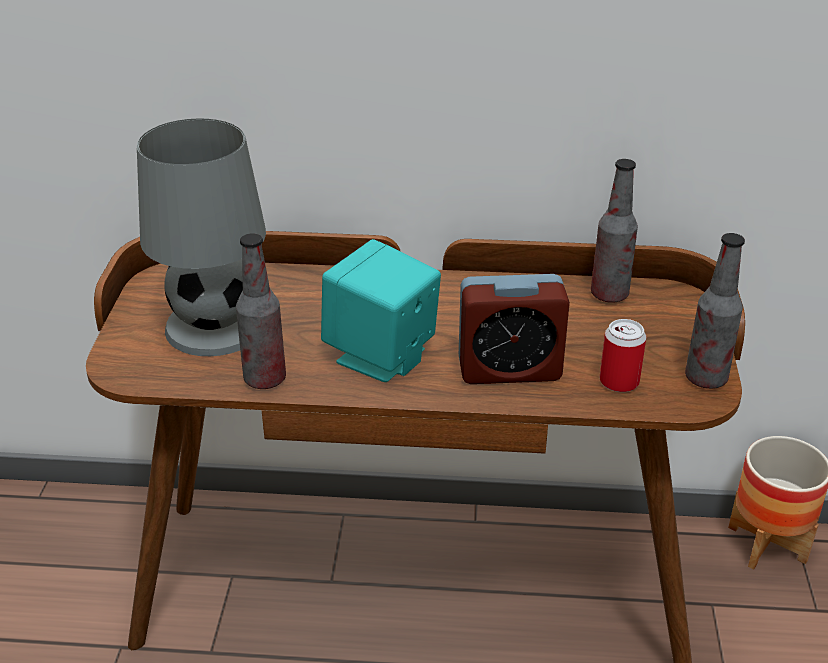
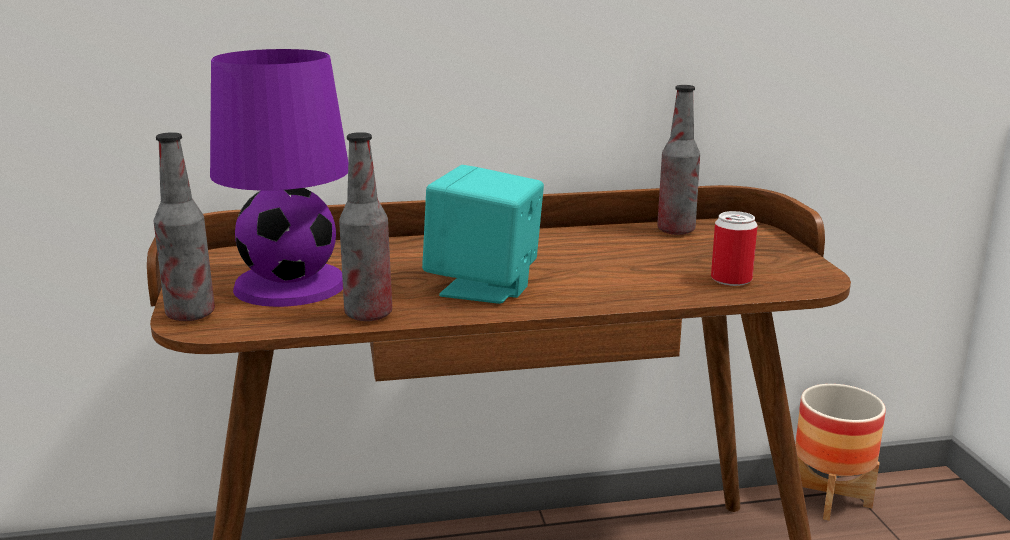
camera: 15 degrees left, 15 degrees down
(216, 327) = (291, 286): grey table lamp -> purple table lamp
(509, 370) = (620, 283): alarm clock -> none
(705, 378) = (808, 270): bottle -> bottle (190, 315)

